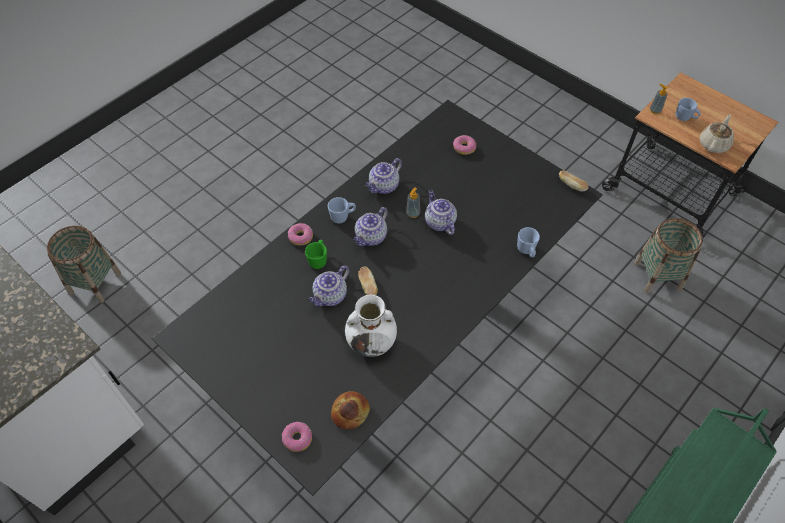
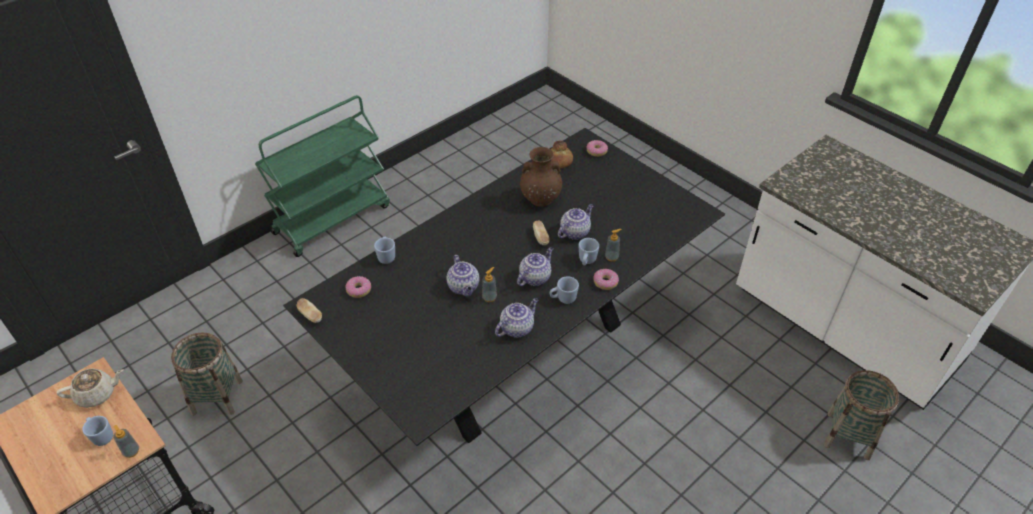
camera: 175 degrees left, 10 degrees down
(292, 266) = (611, 257): none -> soap dispenser
(318, 259) = (586, 261): green mug -> blue mug
(372, 342) = (540, 199): white vase -> brown vase
(464, 148) = (415, 369): donut -> donut (359, 290)
(714, 144) = (97, 394): beige teapot -> beige teapot turned 150 degrees counterclockwise

